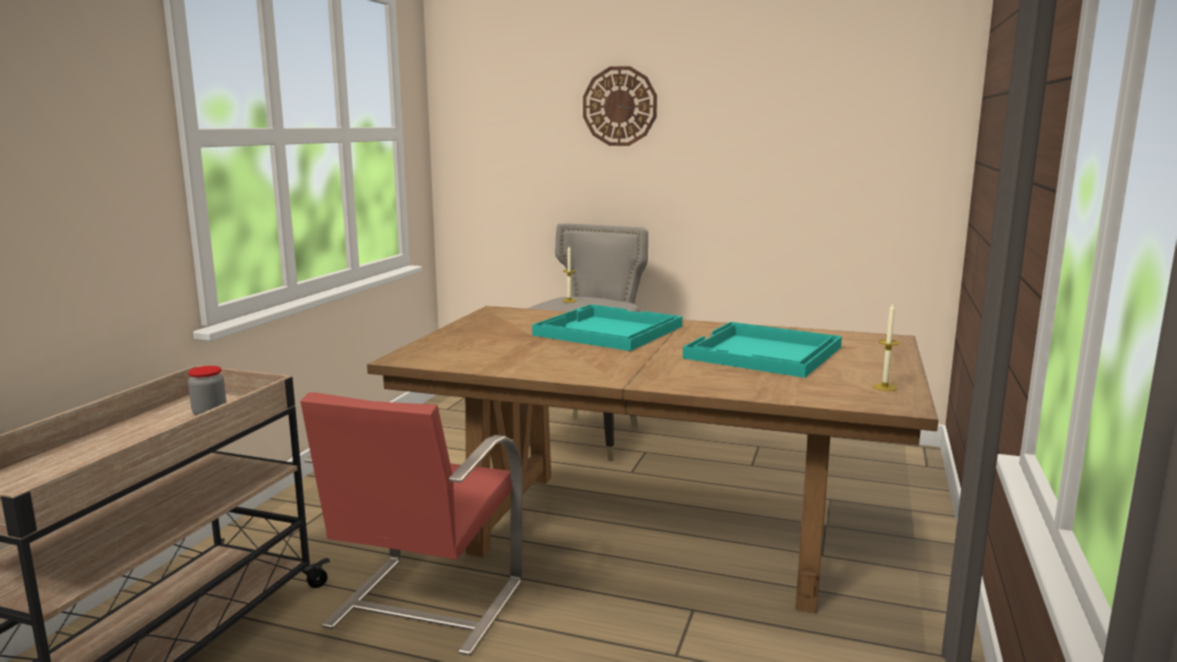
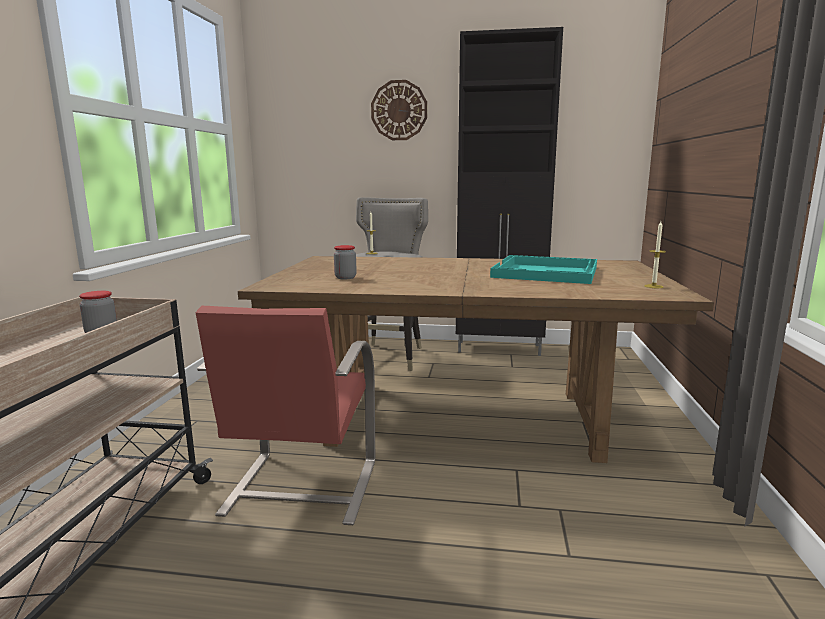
camera: 10 degrees left, 0 degrees up
(502, 349) = (345, 277): none -> jar
(607, 331) = (418, 265): turquoise tray -> none
(746, 437) = (500, 349): none -> black cabinet

